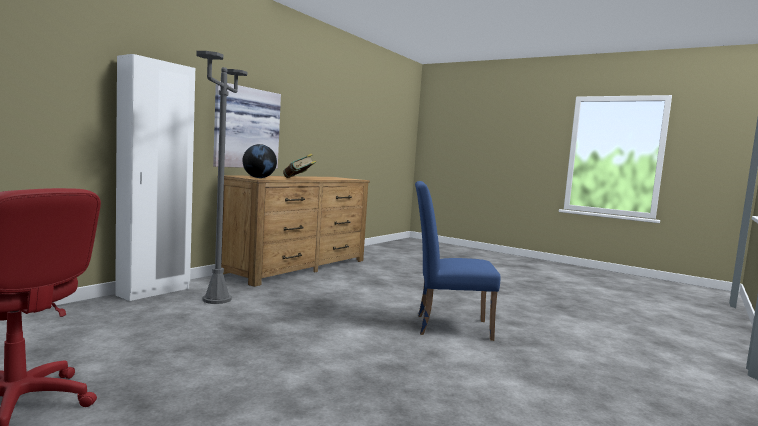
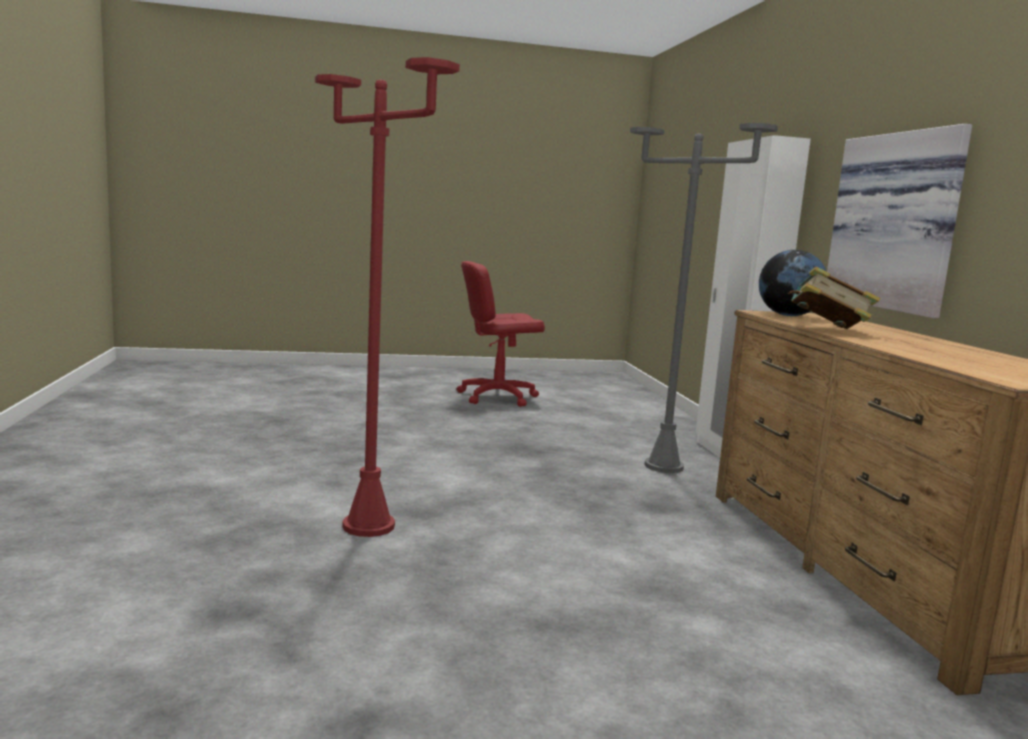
camera: 135 degrees right, 5 degrees up
(446, 326) = (368, 526): blue chair -> red floor lamp

